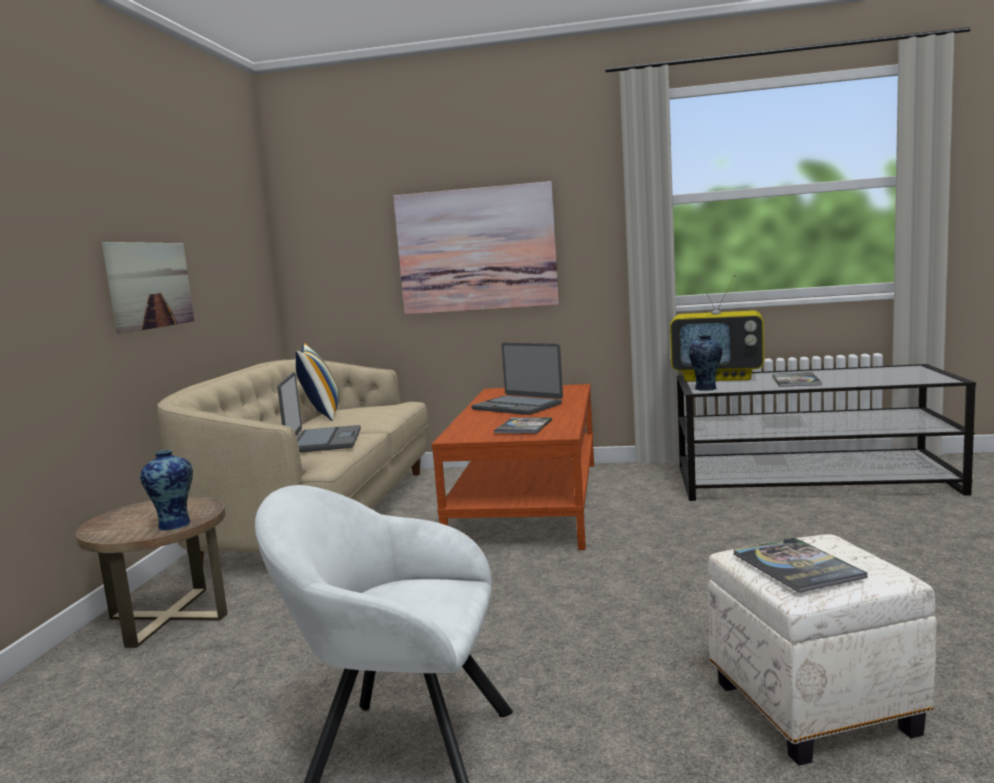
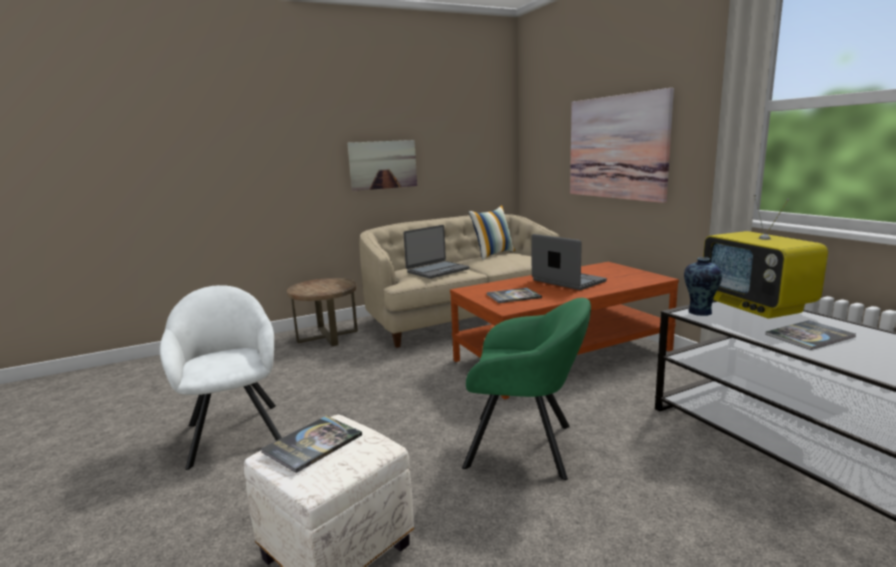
camera: 55 degrees right, 5 degrees up
(175, 524) = (314, 292): vase -> none
(518, 406) = (568, 281): laptop -> laptop turned 135 degrees clockwise
(695, 564) = (526, 446): none -> green armchair

